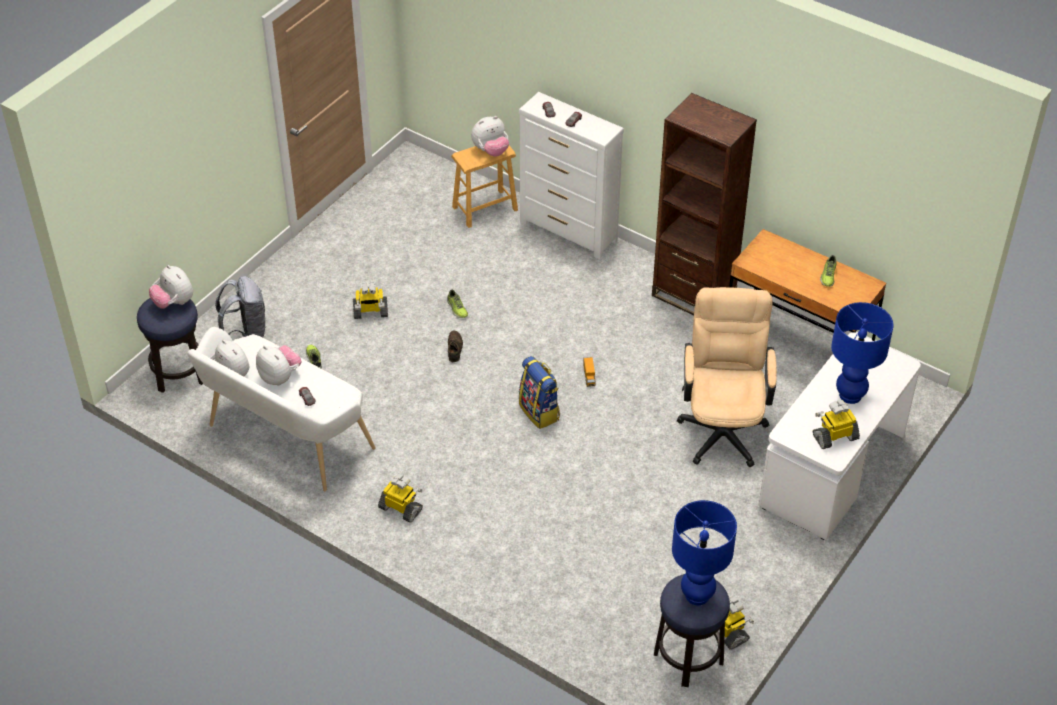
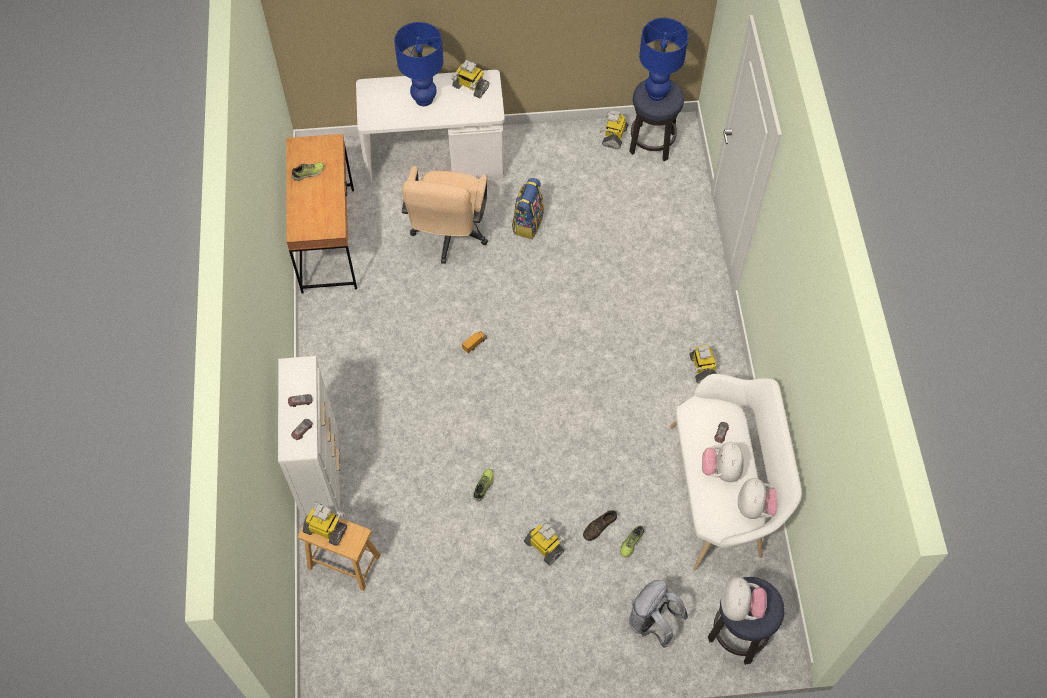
camera: 130 degrees left, 15 degrees up
(454, 348) = (527, 453): brown shoe -> brown shoe (599, 526)
(491, 151) = (326, 529): plush toy -> toy robot
(540, 412) = (537, 350): backpack -> backpack (527, 222)
(693, 296) = (327, 335): brown bookcase -> none
(723, 426) = (449, 236): beige office chair -> beige office chair turned 45 degrees counterclockwise

